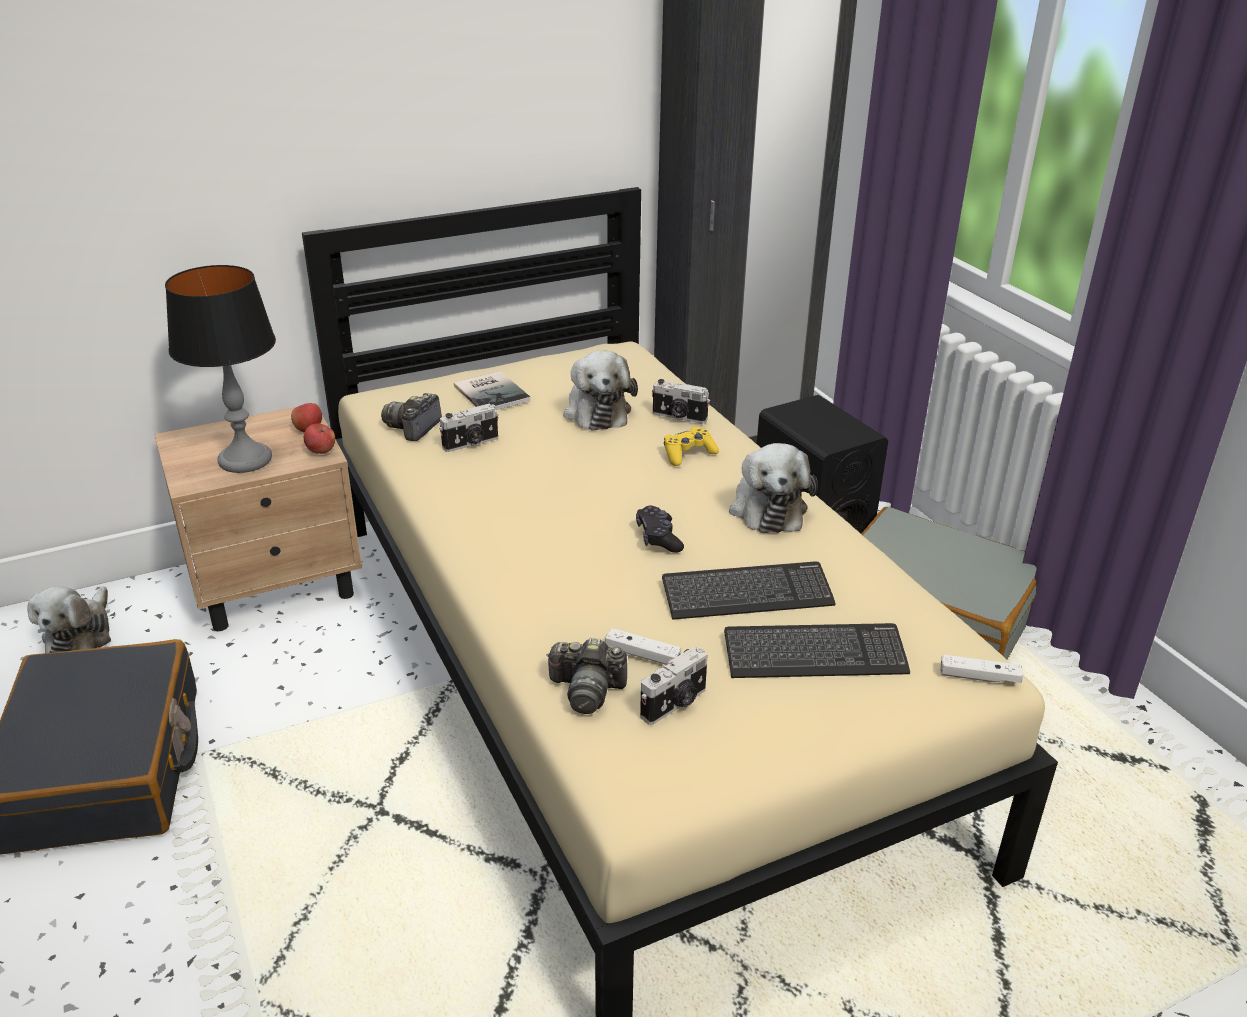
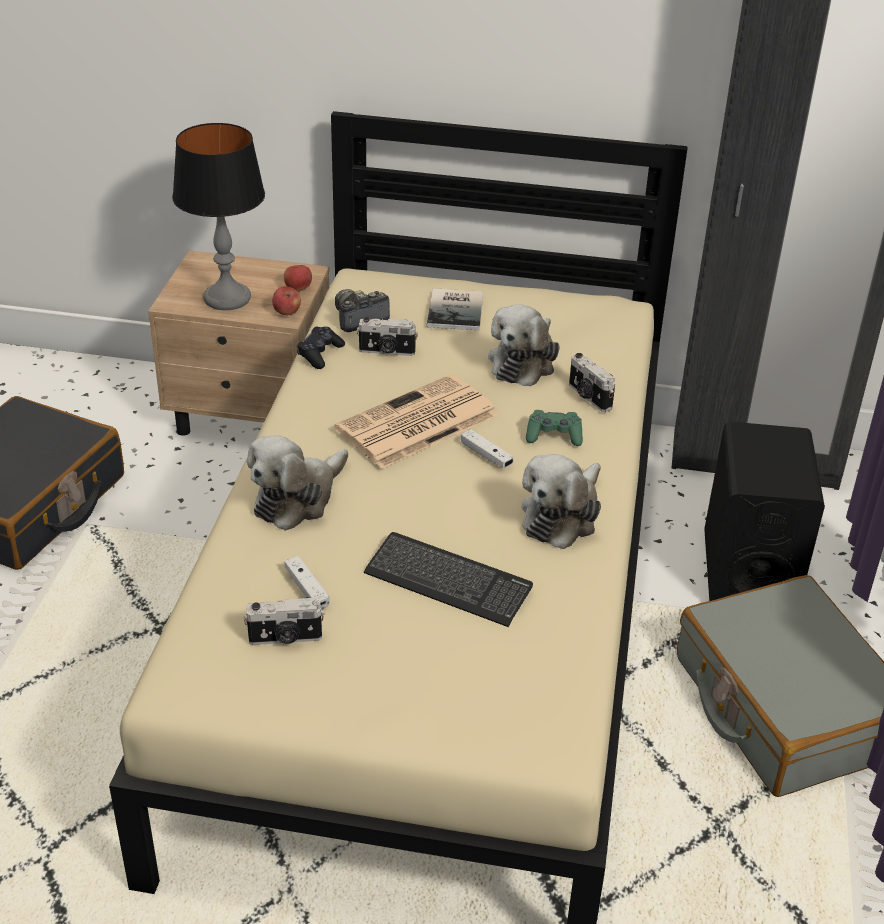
camera: 35 degrees right, 5 degrees up
(81, 637) = (89, 397): plush toy -> plush toy (297, 498)
(569, 487) = (416, 424): none -> newspaper
(587, 690) = (236, 595): camera -> none
(658, 537) = (435, 500): black game controller -> black game controller (320, 354)
(688, 454) = (553, 436): yellow game controller -> green game controller
(814, 655) = (437, 658): keyboard -> none
(979, 677) = (549, 748): white game controller -> white game controller (486, 455)

